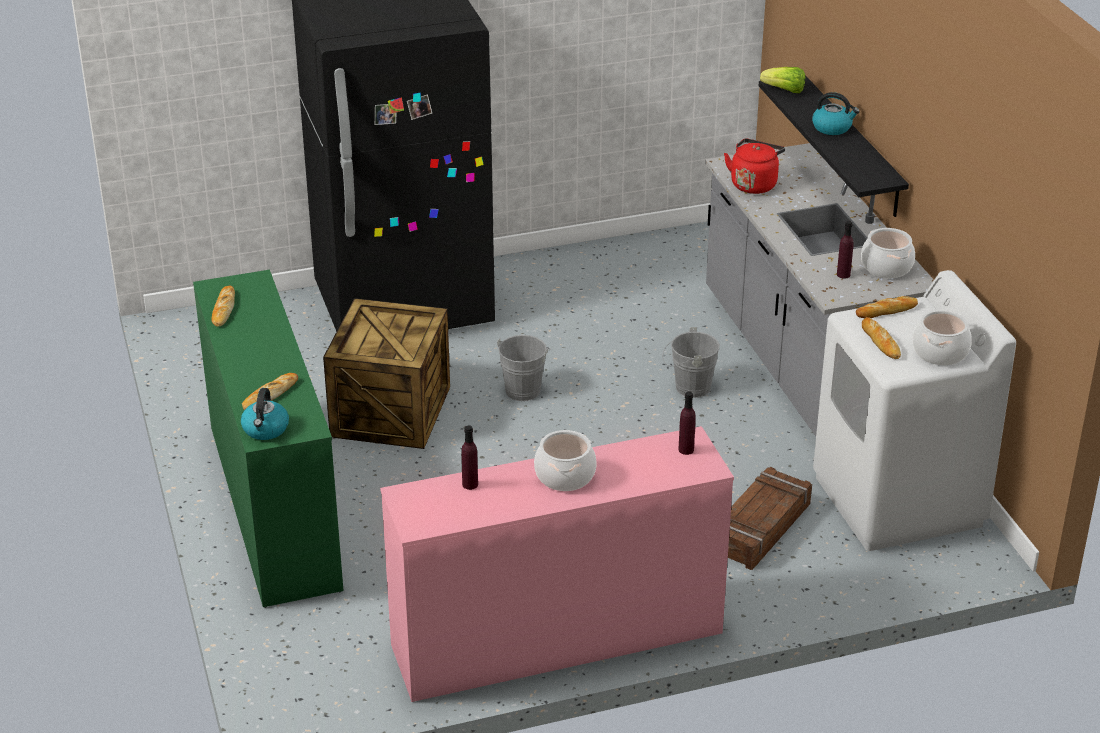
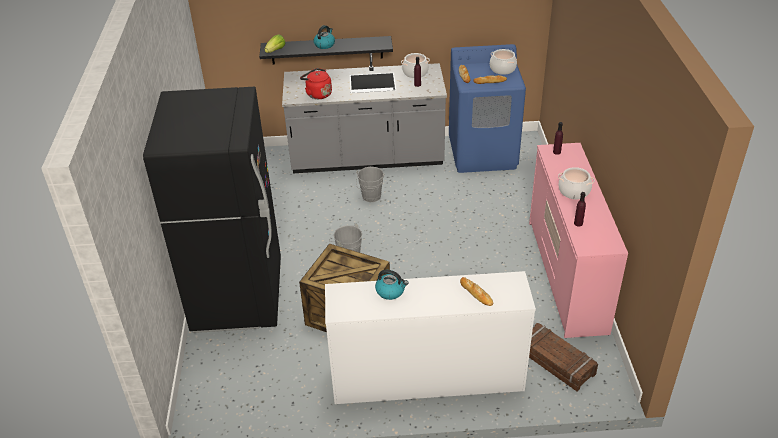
camera: 75 degrees left, 5 degrees up
(223, 309) = (368, 309): bread -> none
(265, 429) = (513, 298): kettle -> kettle (391, 291)
(274, 505) = (426, 378): green dresser -> white dresser
(758, 528) = (492, 196): crate -> crate (555, 362)
(898, 501) = (483, 153): white washing machine -> blue washing machine

